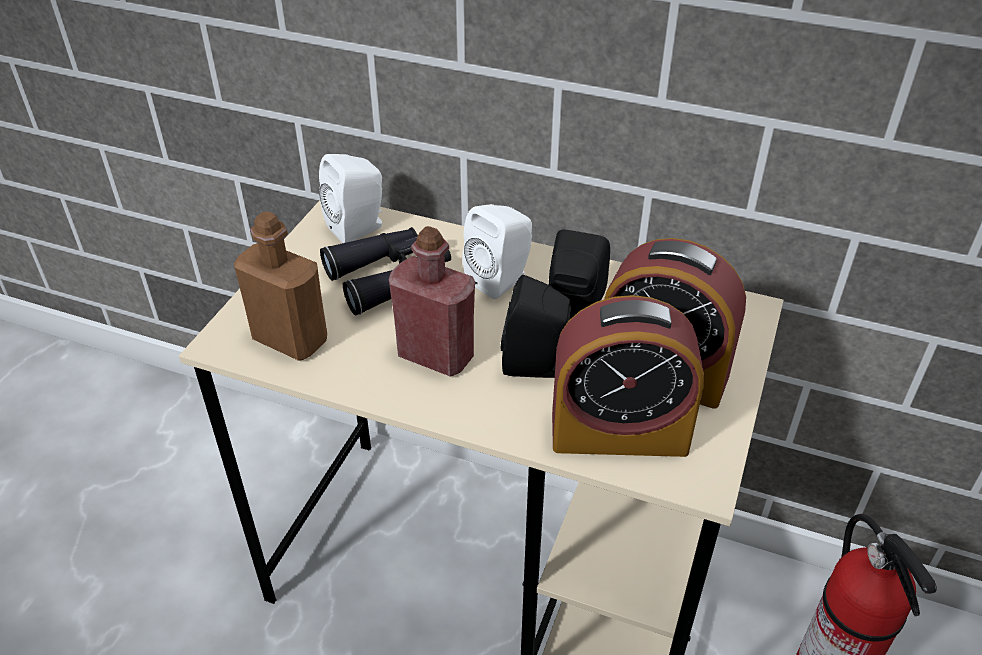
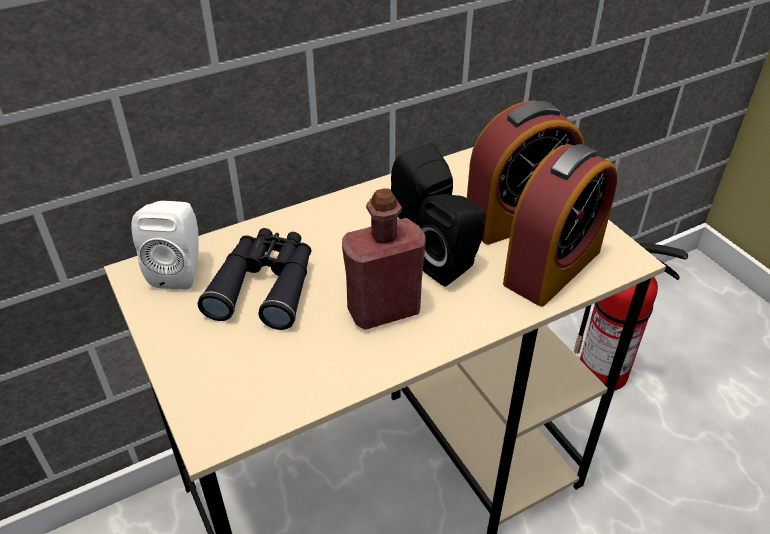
camera: 50 degrees left, 0 degrees up
(290, 340) = (265, 385): brown bottle -> none
(501, 280) = (343, 233): white speaker -> none

